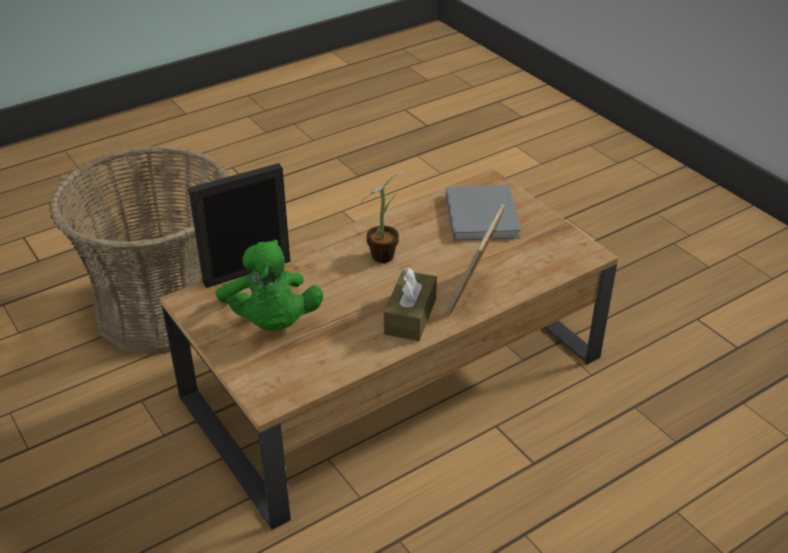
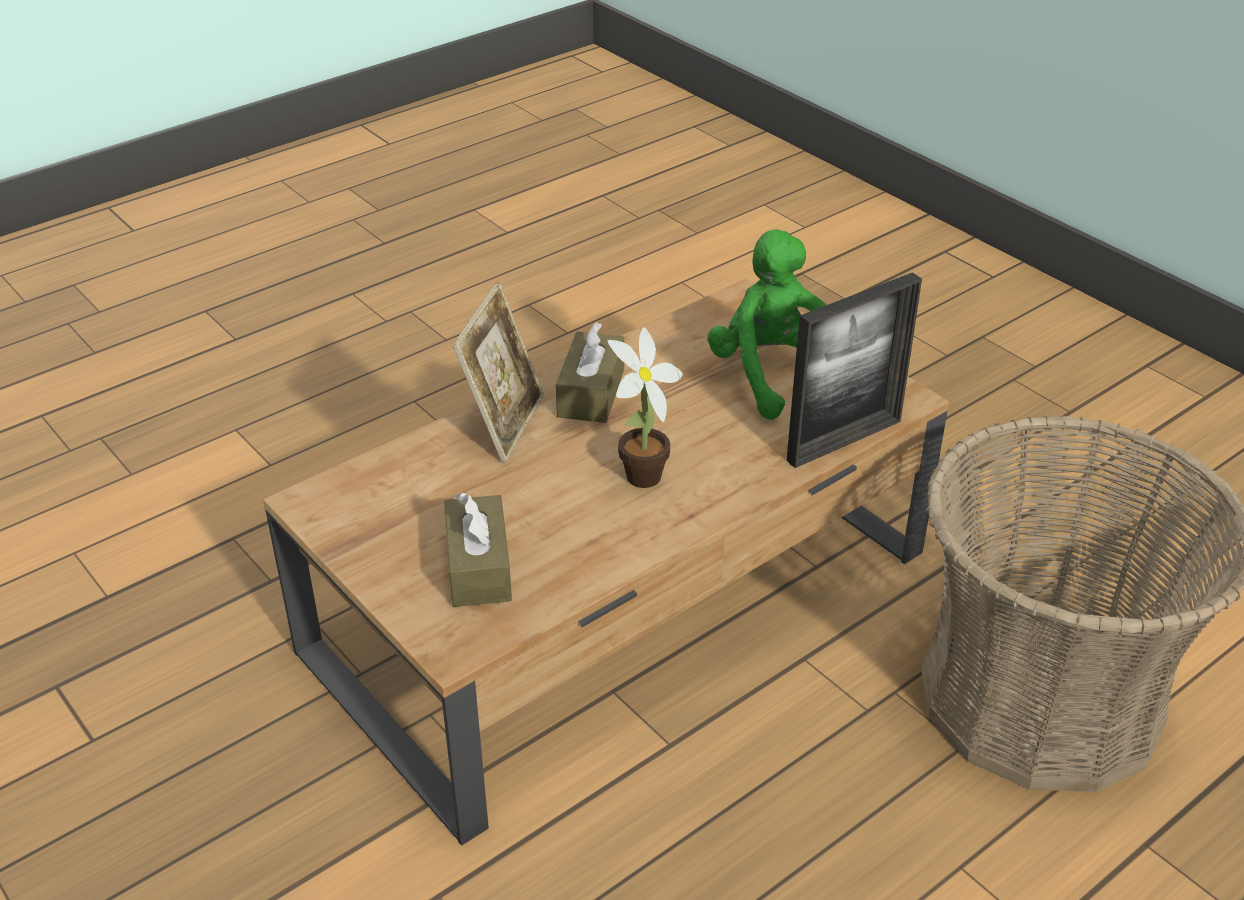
camera: 175 degrees right, 0 degrees up
(481, 214) = (478, 567): grey book -> brown tissue box

